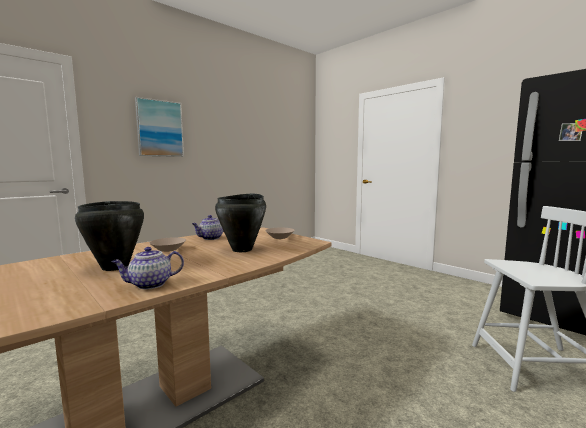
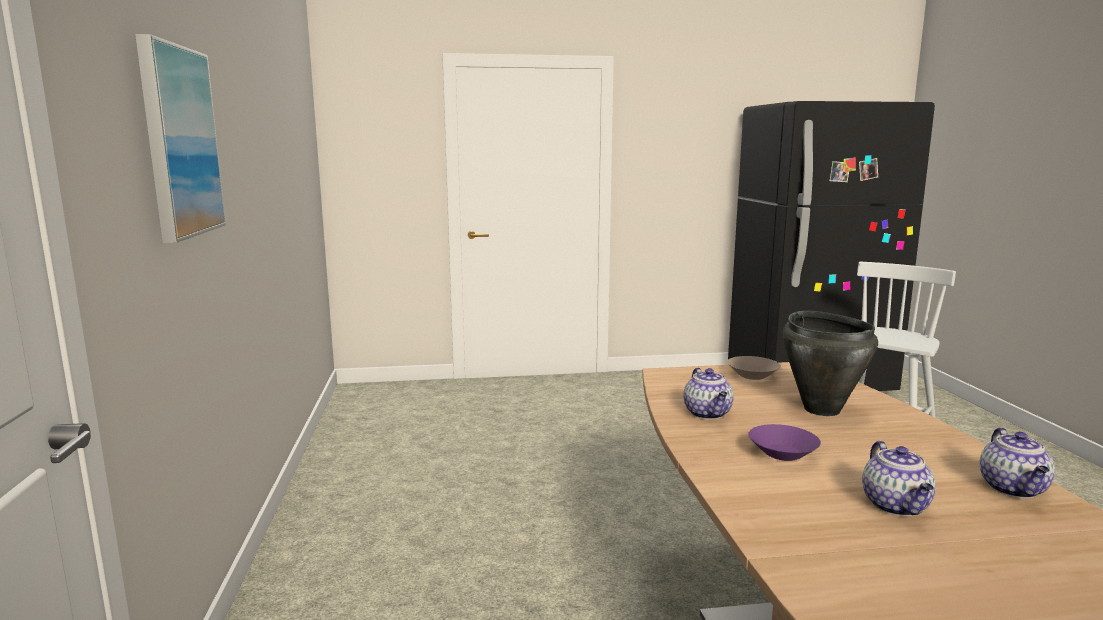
camera: 55 degrees left, 5 degrees up
(114, 267) = (896, 506): black cooking pot -> teapot
(168, 250) = (781, 454): beige bowl -> purple bowl

